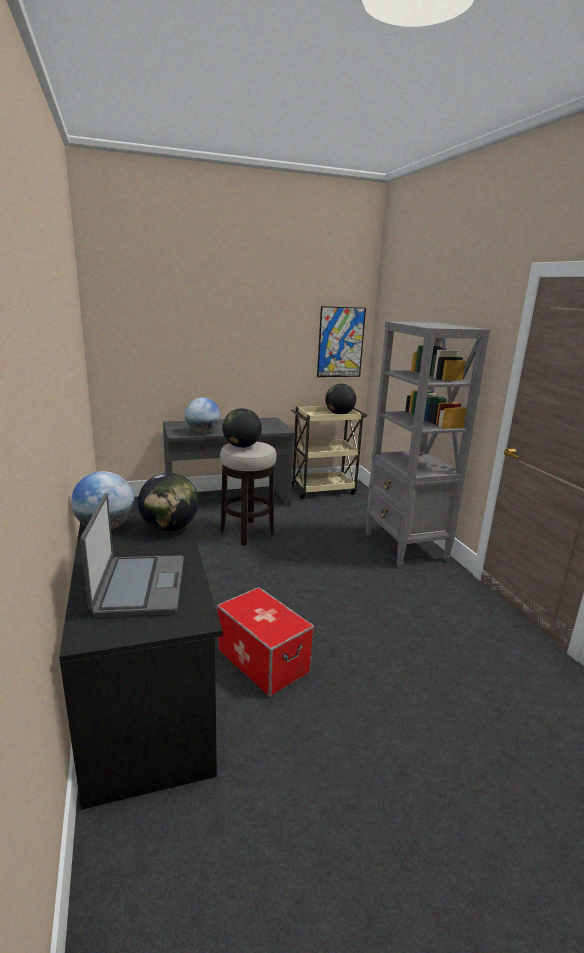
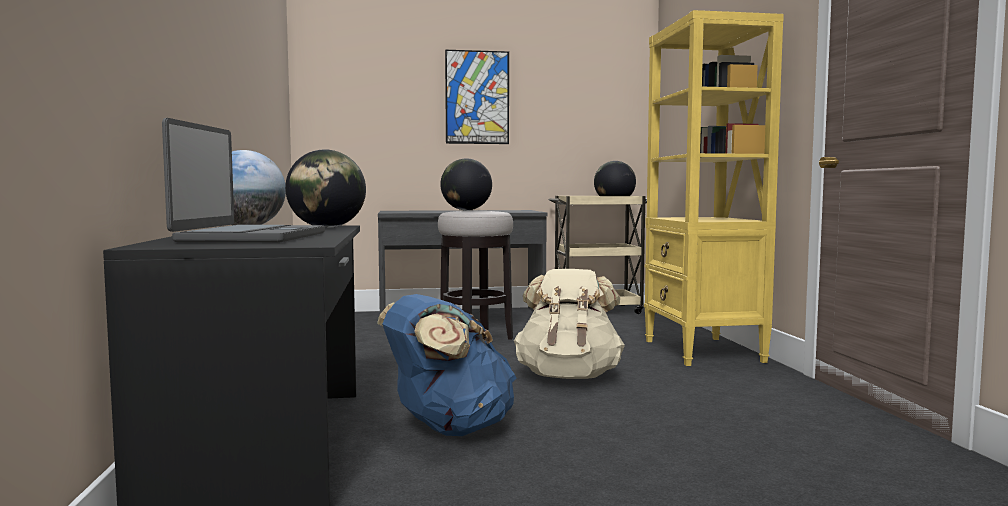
camera: 10 degrees right, 15 degrees down
(203, 432) = (425, 212): globe -> none
(262, 661) = (448, 429): storage box -> blue backpack
(325, 586) = (568, 377): none -> beige backpack
(340, 342) = (613, 112): picture -> picture (477, 97)
(405, 547) = (703, 351): grey bookcase -> yellow bookcase

